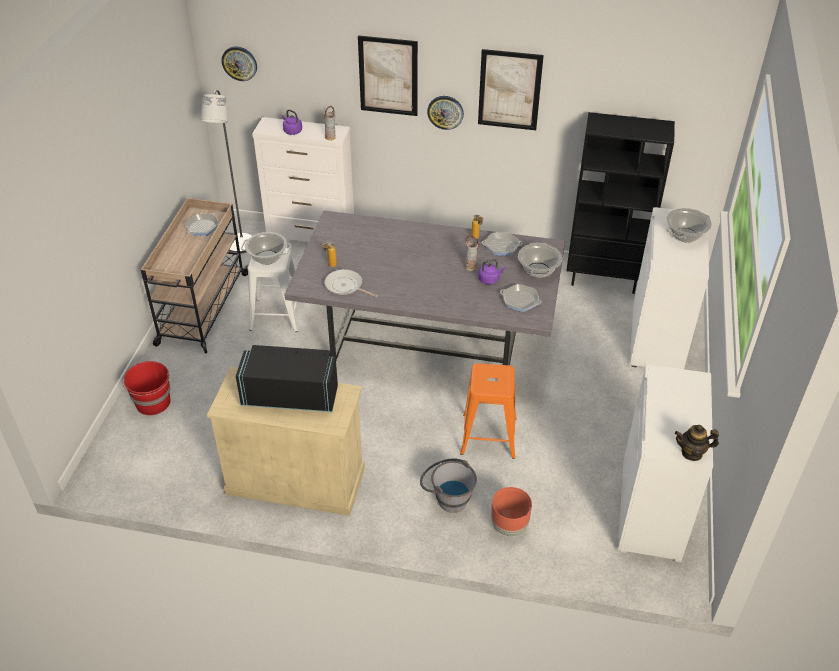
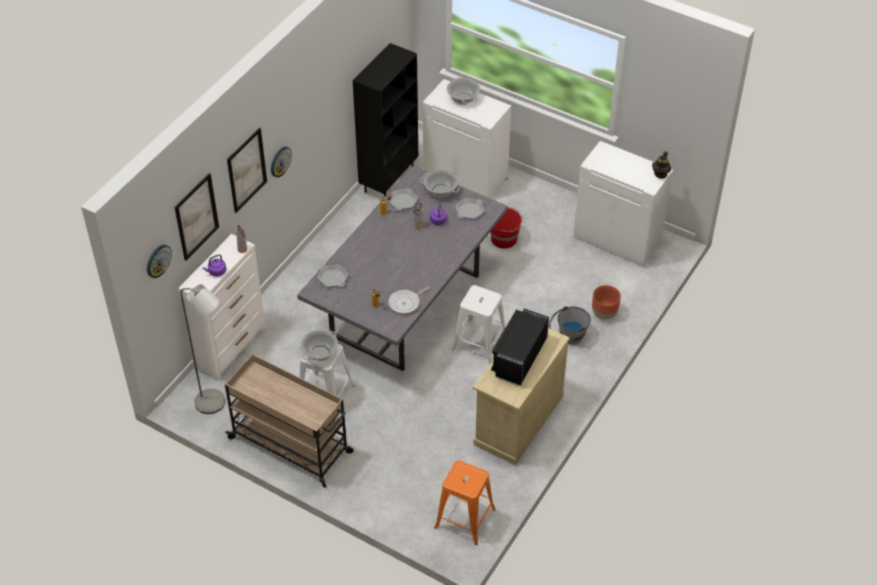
camera: 70 degrees left, 5 degrees up
(153, 403) = (396, 498): red bucket -> red bucket (504, 239)
(202, 227) = (264, 385): frying pan -> frying pan (333, 278)
(402, 415) = (479, 342): none -> white stool
(488, 435) = (521, 299): orange stool -> orange stool (464, 518)
(509, 90) = (310, 108): picture -> picture (196, 217)

